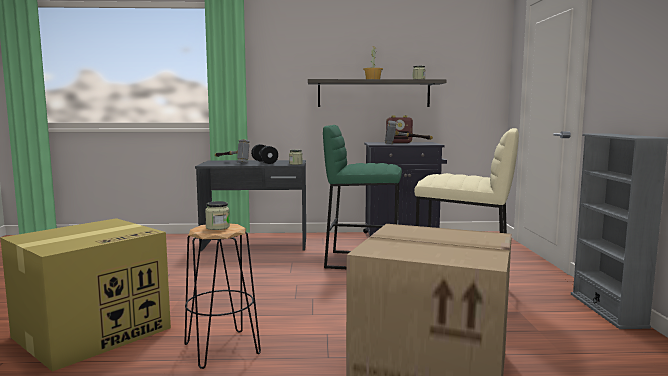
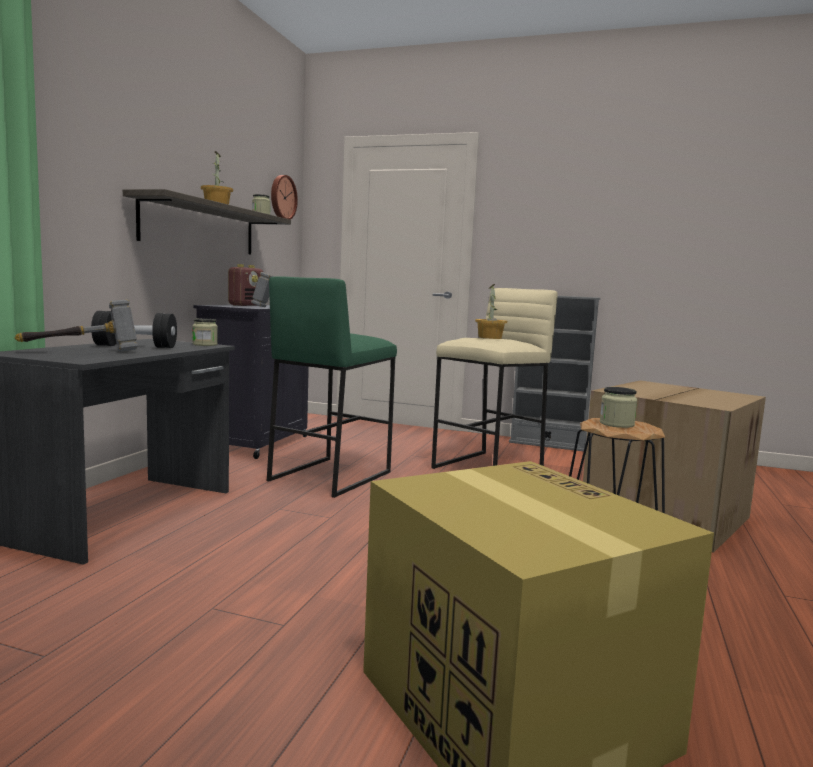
camera: 70 degrees left, 0 degrees up
(452, 174) = (490, 337): none -> potted plant
(474, 60) = (282, 197): none -> wall clock

